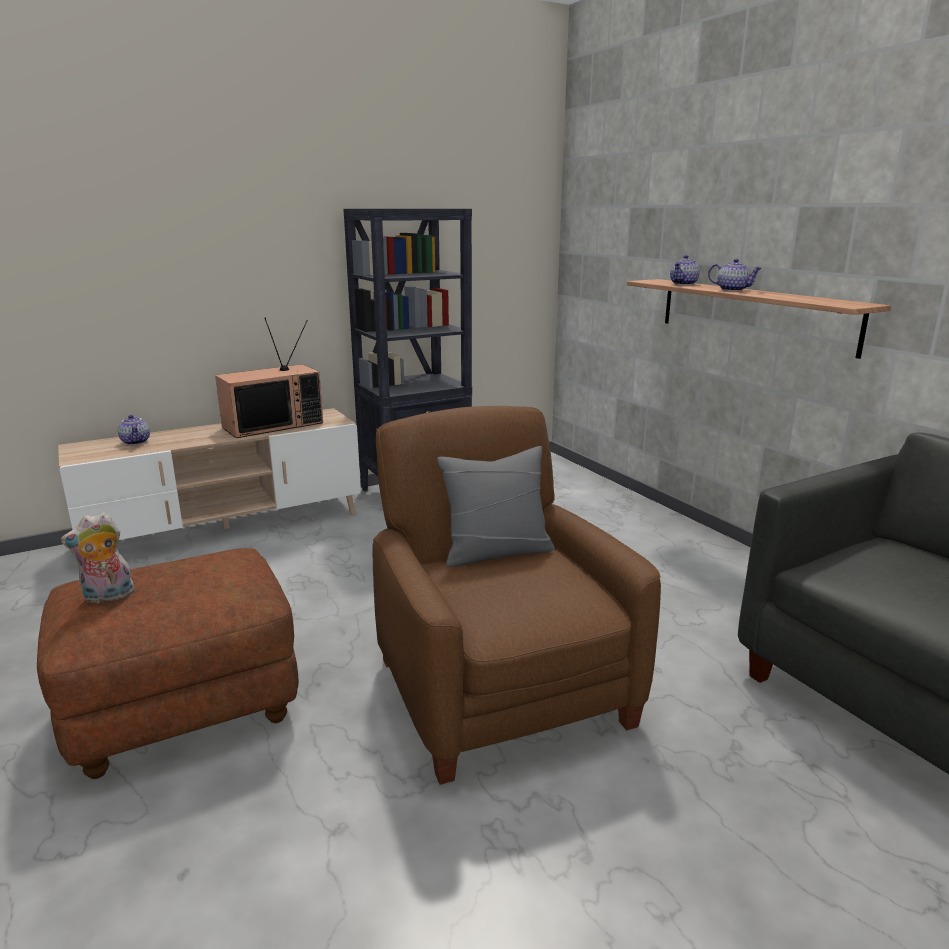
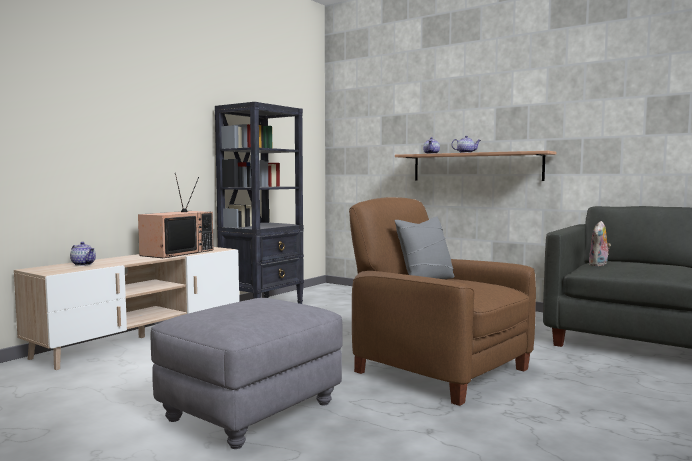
camera: 25 degrees left, 15 degrees down
(107, 597) = (220, 316): plush toy -> plush toy (599, 264)
(185, 707) = (251, 411): brown ottoman -> grey ottoman

